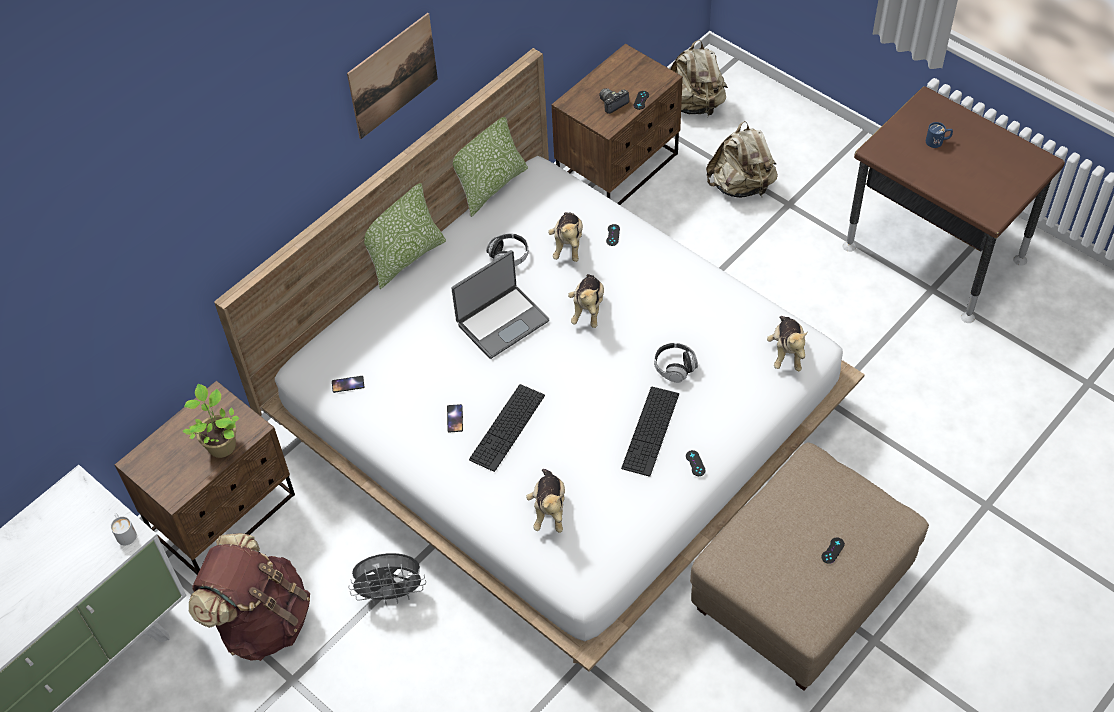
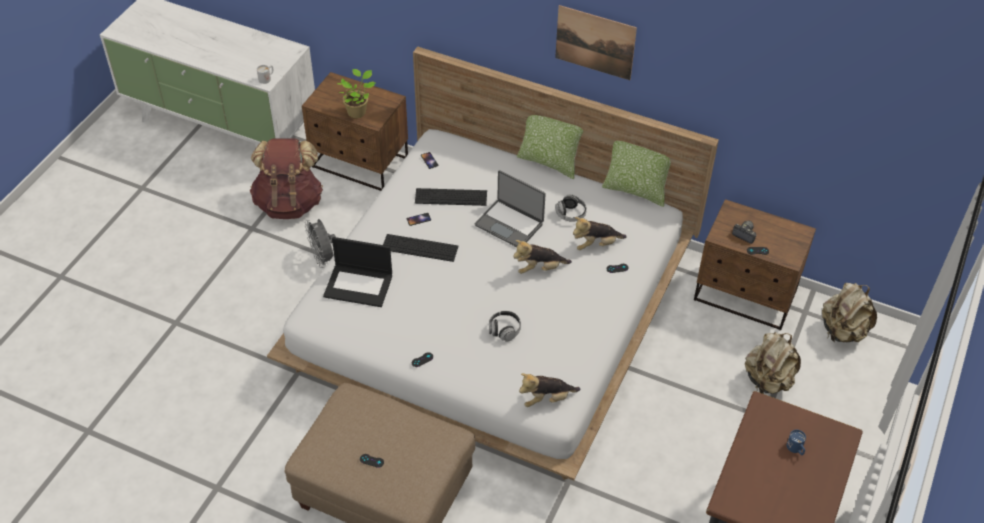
camera: 70 degrees right, 5 degrees down
(549, 509) = (359, 285): plush toy -> laptop
(650, 431) = (442, 327): keyboard -> keyboard (451, 197)

